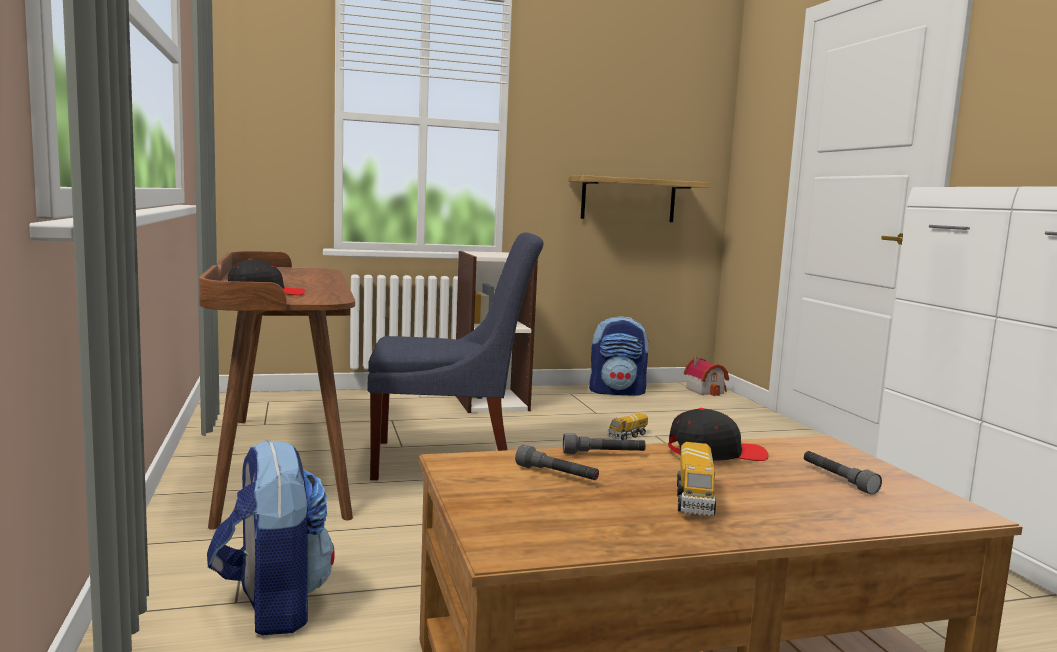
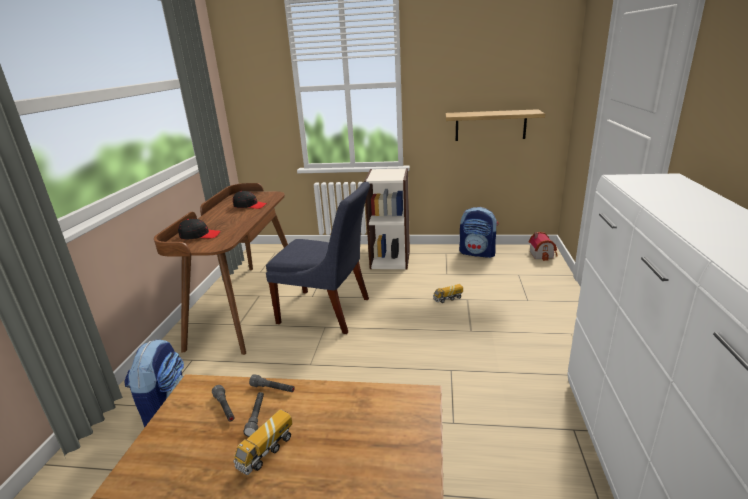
camera: 25 degrees right, 15 degrees up
(715, 453) = (338, 398): black cap -> black cap (250, 205)
(837, 479) = (379, 444): grey flashlight -> grey flashlight (256, 417)

